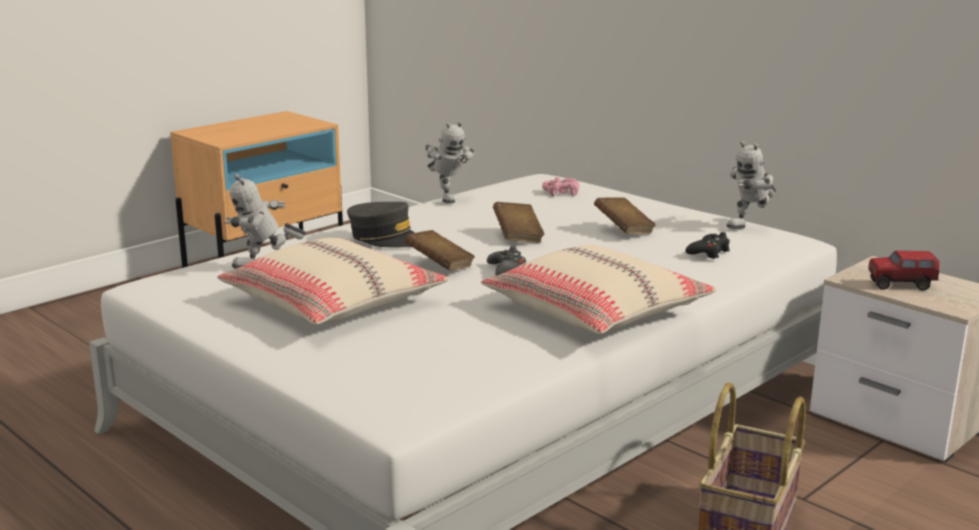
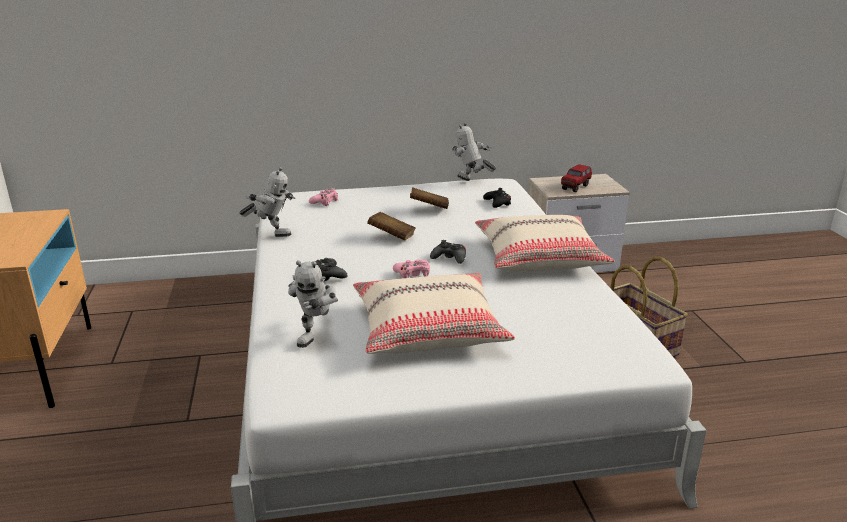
camera: 55 degrees left, 5 degrees up
(386, 238) = (329, 274): grey cap -> black game controller
(440, 265) = (413, 274): brown book -> pink game controller
(750, 226) = (471, 182): toy robot -> toy robot turned 135 degrees clockwise

